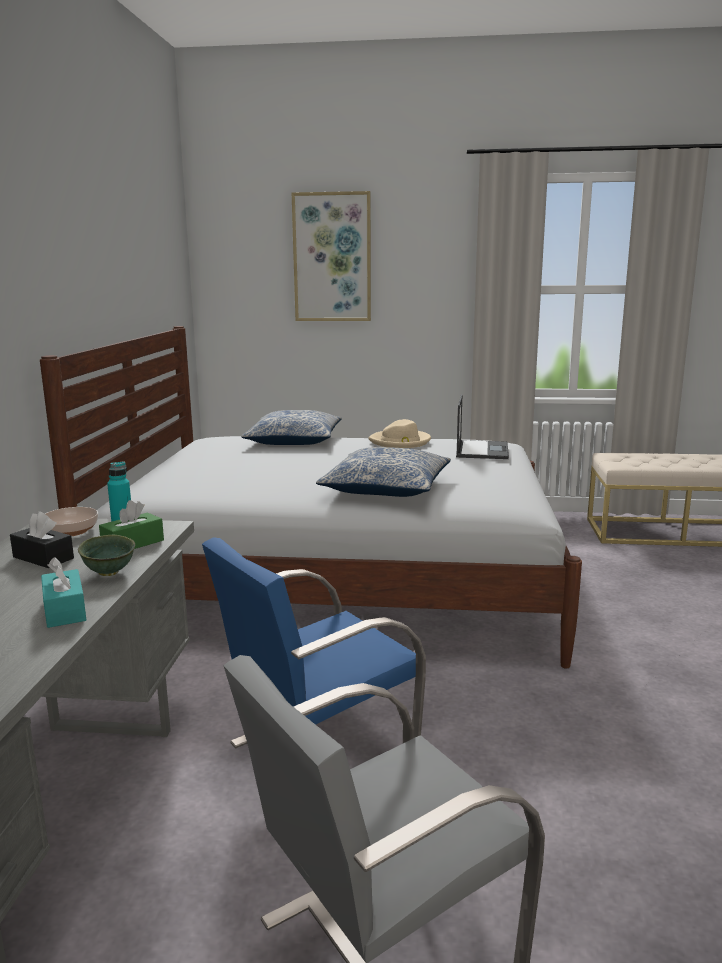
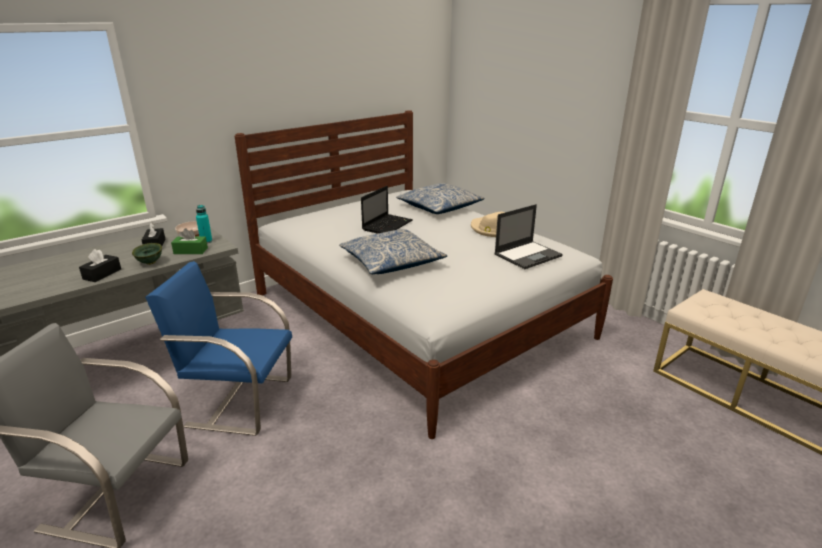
camera: 45 degrees right, 10 degrees up
(65, 610) = (102, 274): turquoise tissue box -> black tissue box
(287, 464) = (387, 225): none -> laptop
(332, 257) = (531, 66): picture -> none

